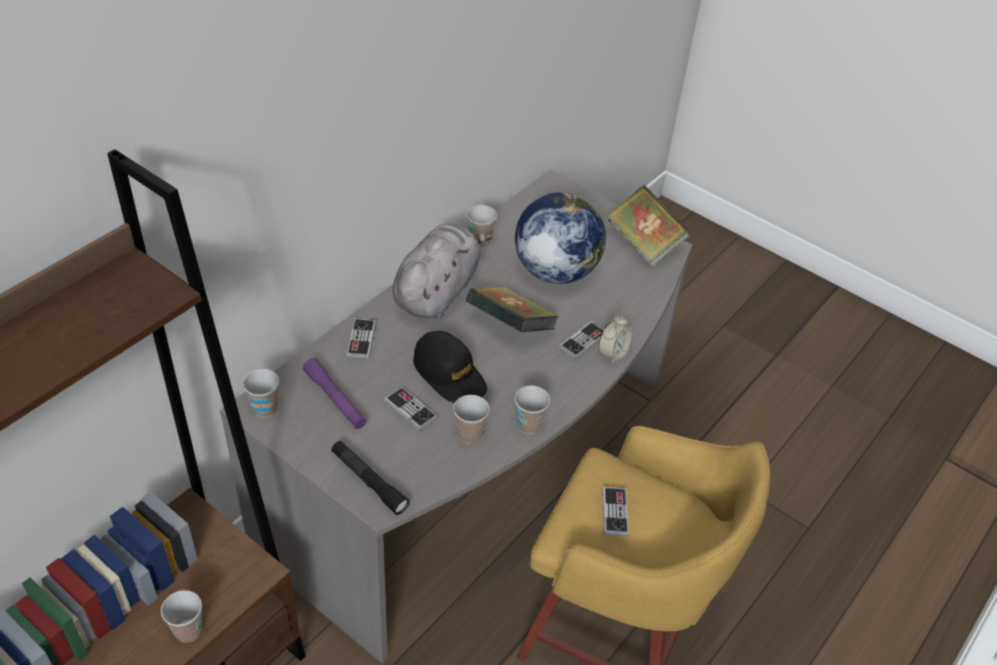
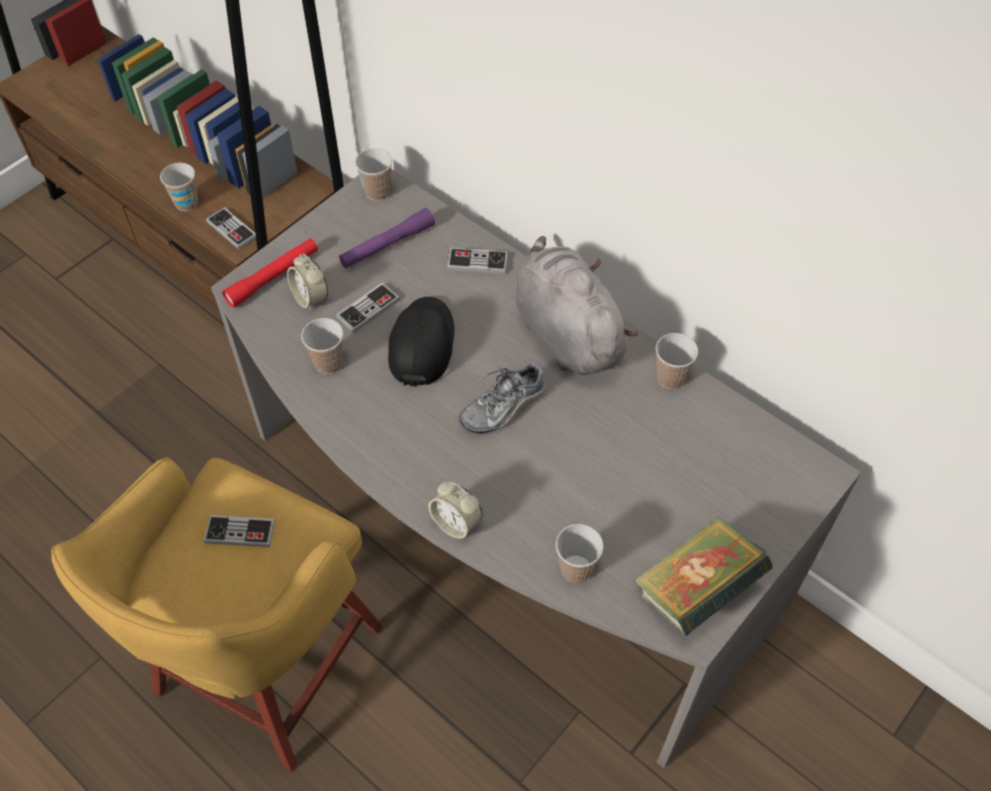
camera: 95 degrees right, 10 degrees up
(369, 481) = (273, 277): black flashlight -> red flashlight
(395, 451) = (310, 298): none -> alarm clock
(438, 291) = (565, 332): grey plush toy -> grey plush toy turned 150 degrees counterclockwise
(450, 374) = (422, 344): black cap -> black cap turned 135 degrees clockwise
(510, 327) = (503, 407): book -> shoe
(529, 425) = (338, 421): cup -> cup (576, 569)
(555, 271) = (618, 464): globe -> none
(583, 341) = (479, 489): game controller -> game controller (232, 230)

